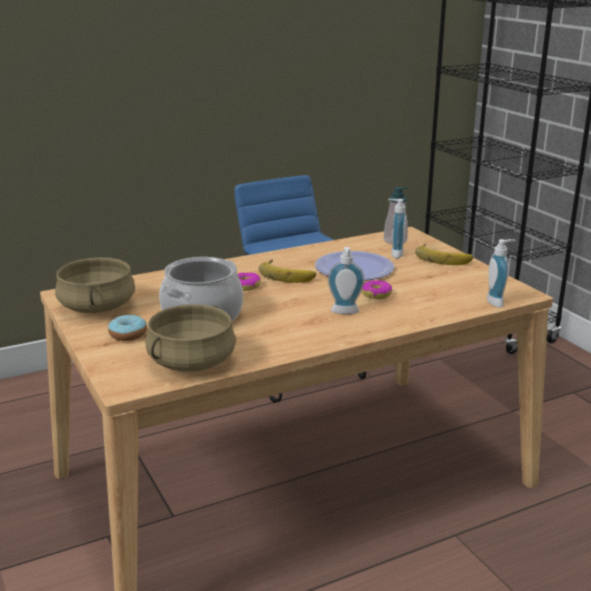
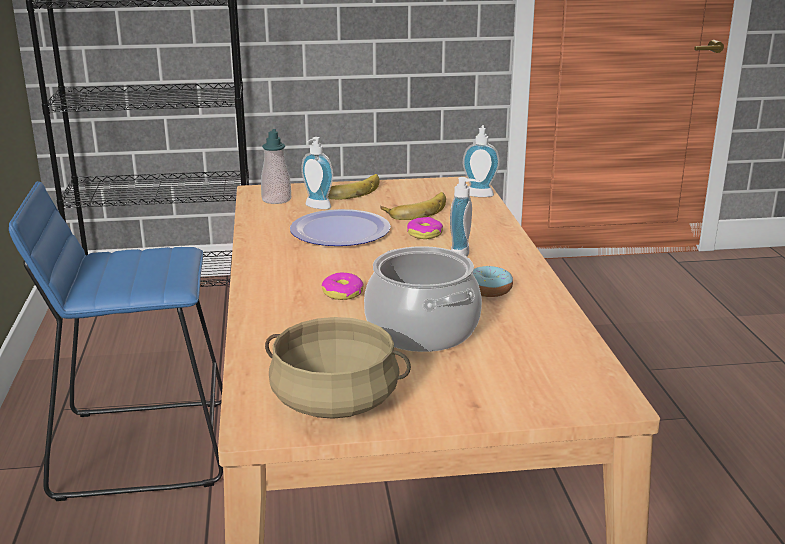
camera: 70 degrees left, 0 degrees up
(128, 334) = (452, 386): donut -> donut (488, 290)
(191, 362) = (556, 352): beige cooking pot -> none
(288, 274) = (326, 265): banana -> banana (415, 210)

